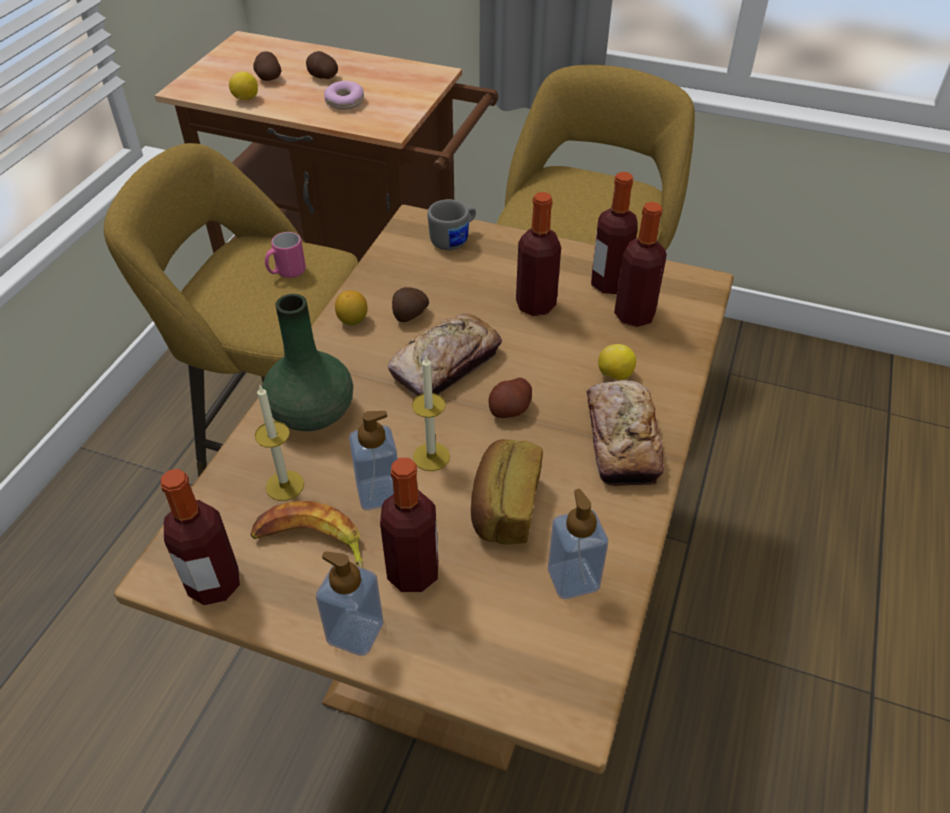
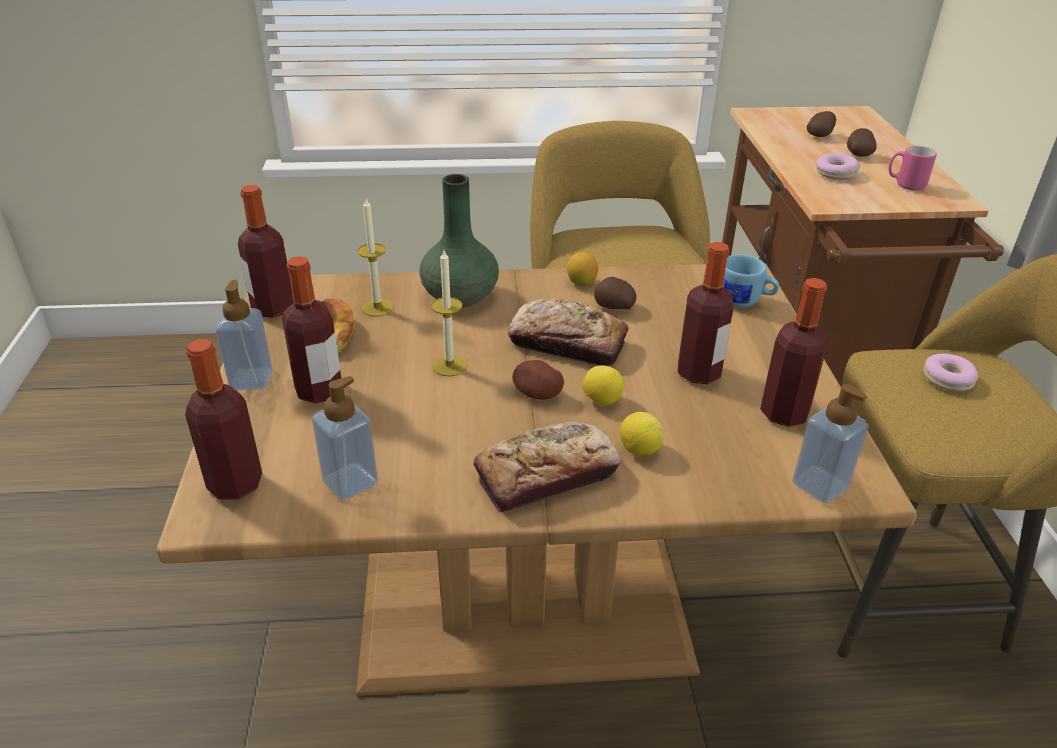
camera: 65 degrees right, 10 degrees down
(246, 99) = (775, 137): lemon -> lemon (601, 401)
(286, 273) = (646, 258): pink mug -> pink mug (905, 185)
(378, 493) = (393, 351): soap dispenser -> soap dispenser (820, 485)
(454, 240) = (744, 302): grey mug -> blue mug
(504, 507) = (414, 420): bread -> none
(567, 199) = (947, 379): none -> donut
(634, 315) = (749, 443): bottle -> bottle (235, 484)

